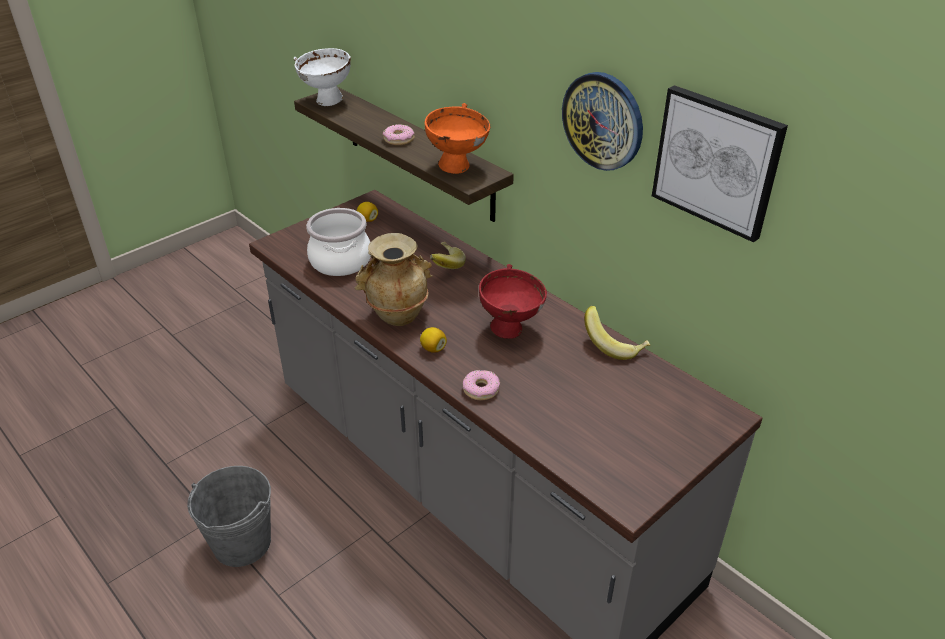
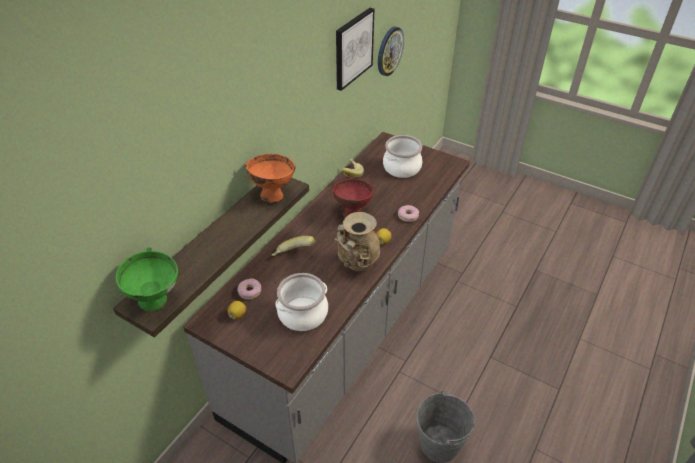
camera: 105 degrees left, 5 degrees up
(328, 102) = (156, 301): white bowl -> green bowl
(399, 139) = (232, 234): donut -> donut (249, 291)
(603, 121) = (311, 82): wall clock -> wall clock (389, 51)
(623, 415) = (402, 168): none -> cooking pot

